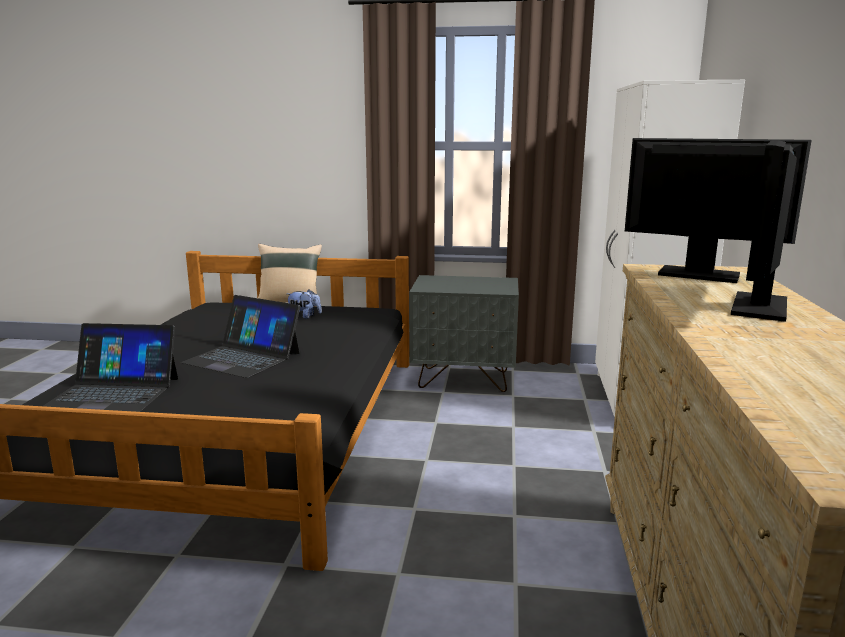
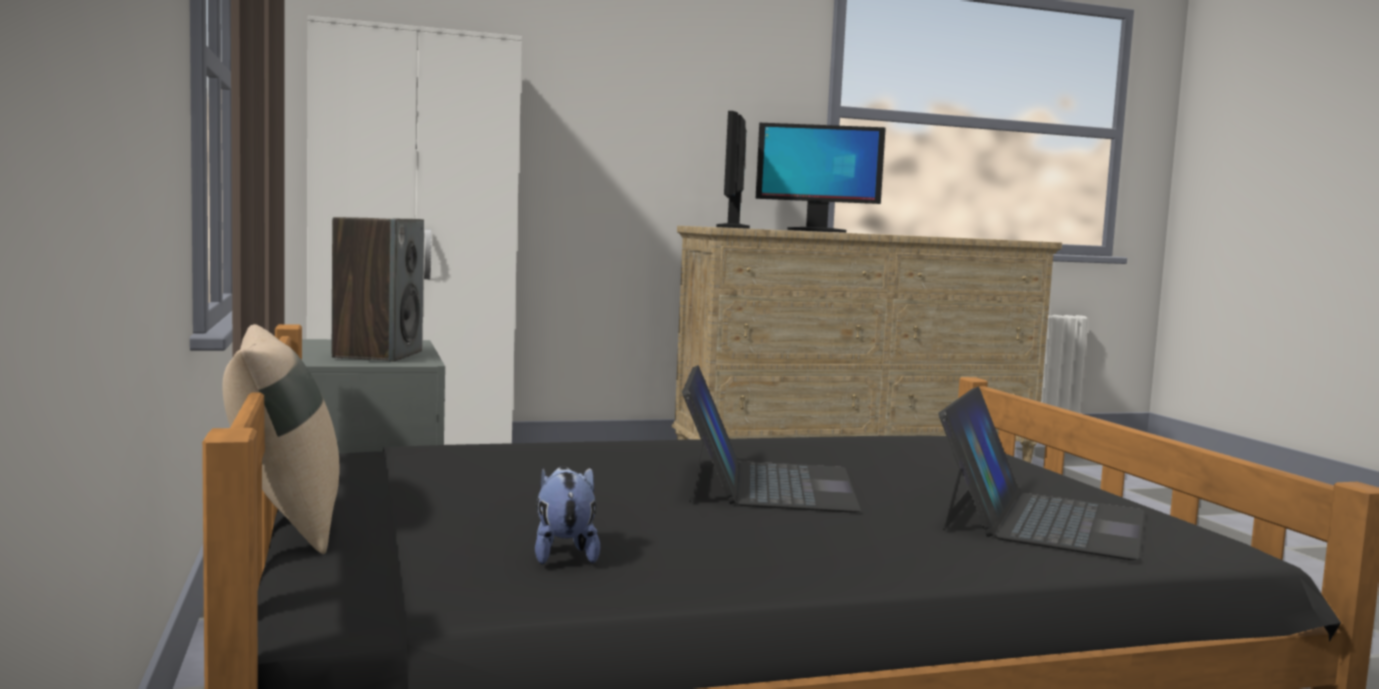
camera: 115 degrees left, 10 degrees down
(112, 393) = (1041, 520): laptop -> laptop turned 45 degrees clockwise
(304, 316) = (450, 486): plush toy -> plush toy (564, 554)
(449, 285) = (378, 355): none -> speaker

